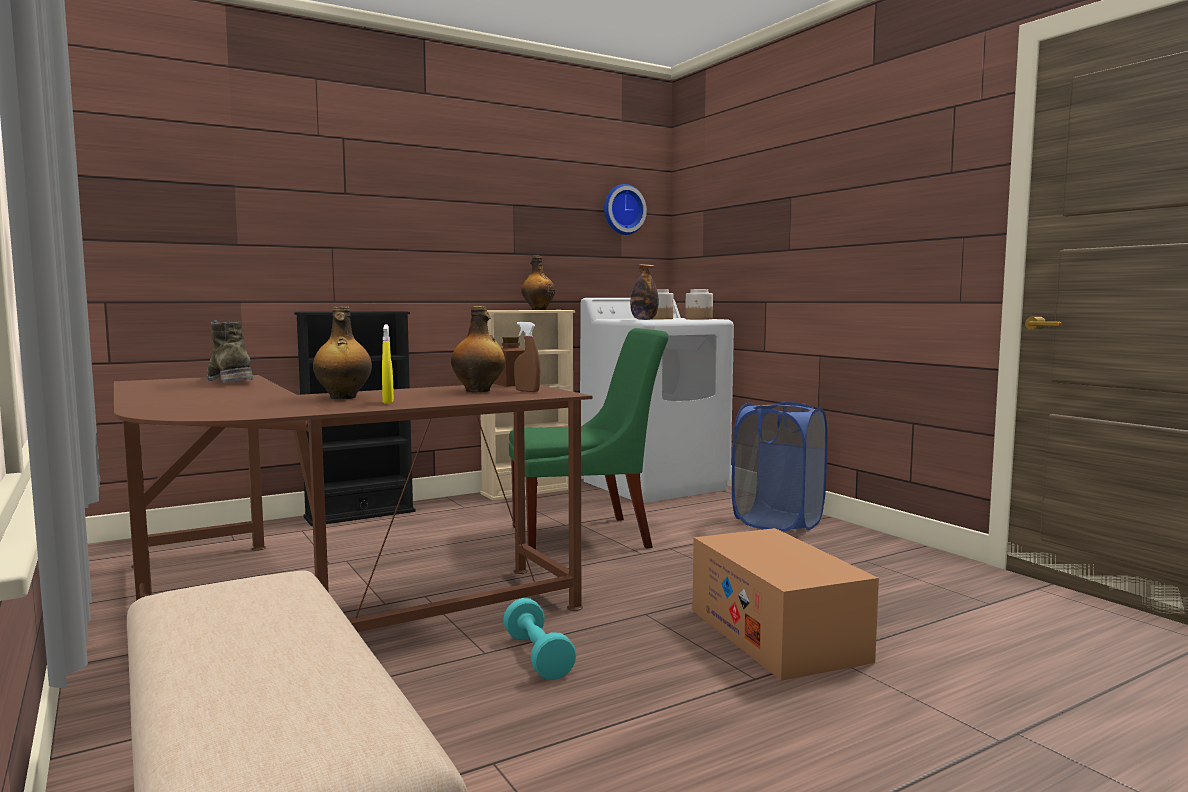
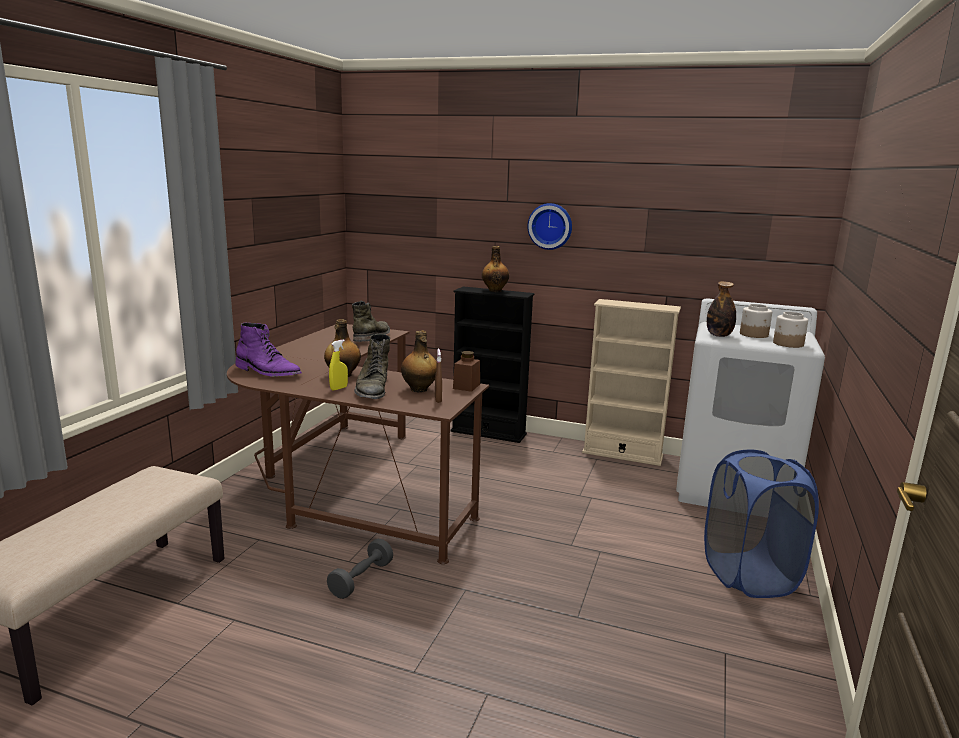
camera: 50 degrees right, 10 degrees up
(221, 410) = (268, 372): none -> purple boot
(429, 397) = (372, 389): none -> green boot
(538, 309) = (651, 305): bottle -> bottle (495, 291)
(538, 656) = (361, 579): turquoise dumbbell -> grey dumbbell
(587, 536) = (571, 512): green chair -> none
(622, 210) = (773, 212): wall clock -> wall clock (550, 226)
(776, 634) = (497, 657): cardboard box -> none

